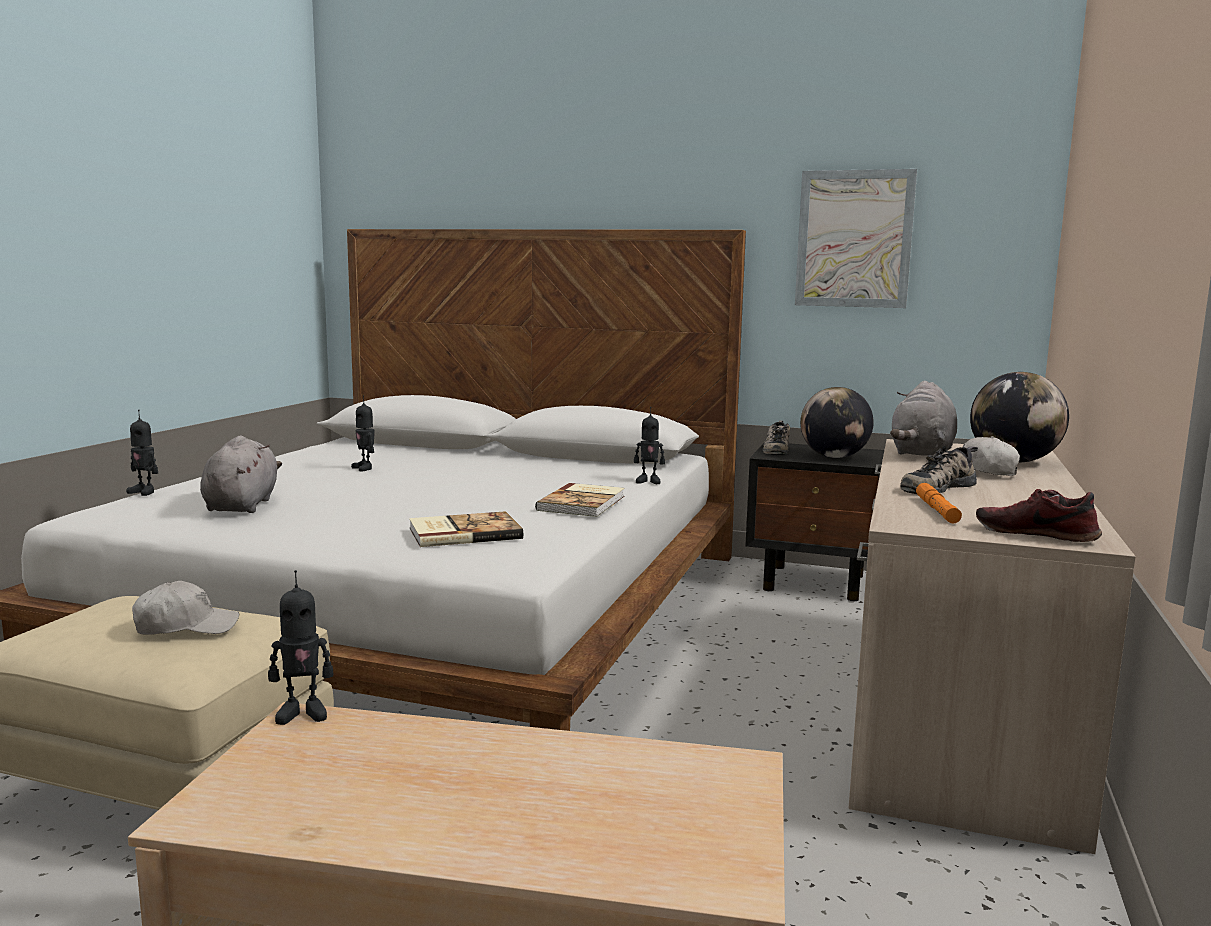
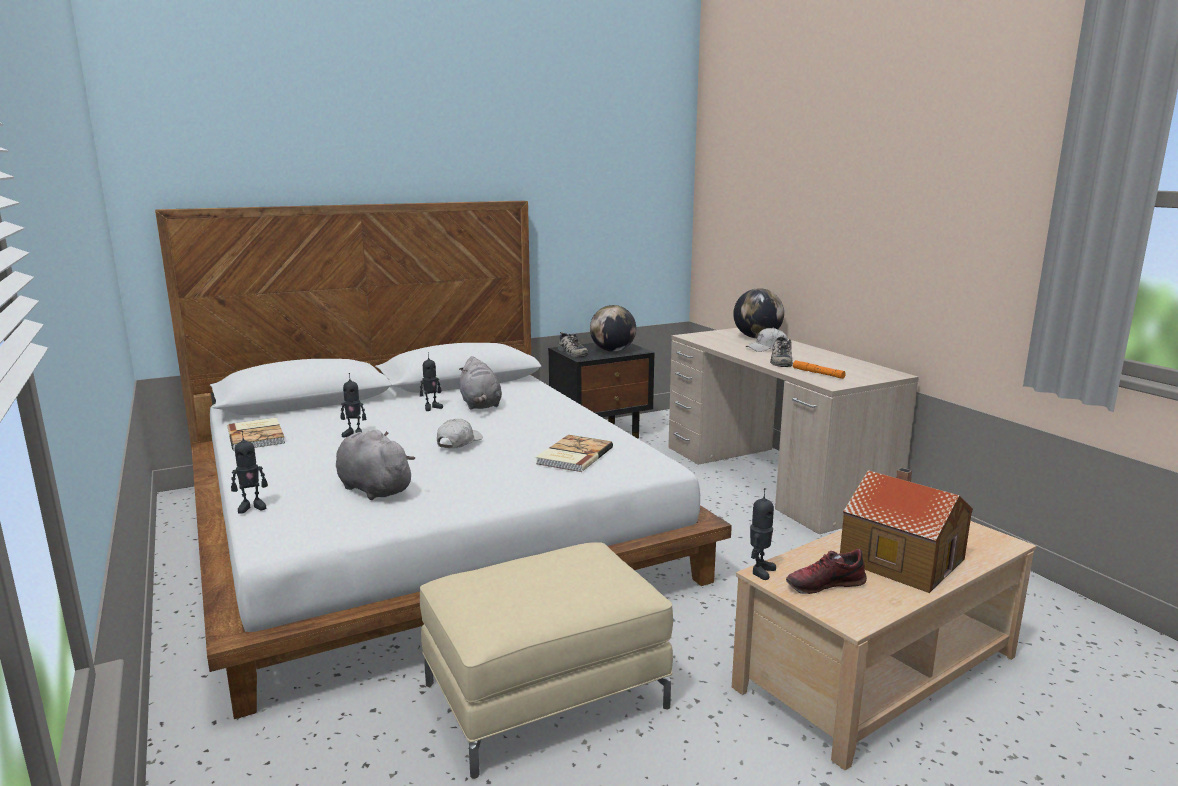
camera: 45 degrees left, 5 degrees up
(186, 627) = (572, 569): white cap -> white cap (459, 442)
(493, 797) = (901, 558): none -> toy house
(583, 503) = (569, 416): book -> book (257, 436)
(648, 481) = (551, 392): toy robot -> toy robot (431, 407)
(854, 239) = (590, 204): picture -> none
(922, 453) = (715, 341): grey plush toy -> grey plush toy (480, 405)
(1036, 534) = (874, 375): shoe -> shoe (824, 584)

